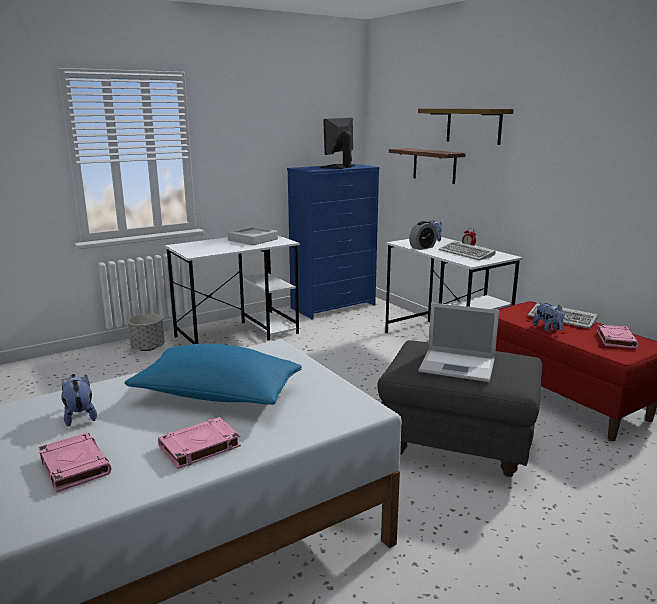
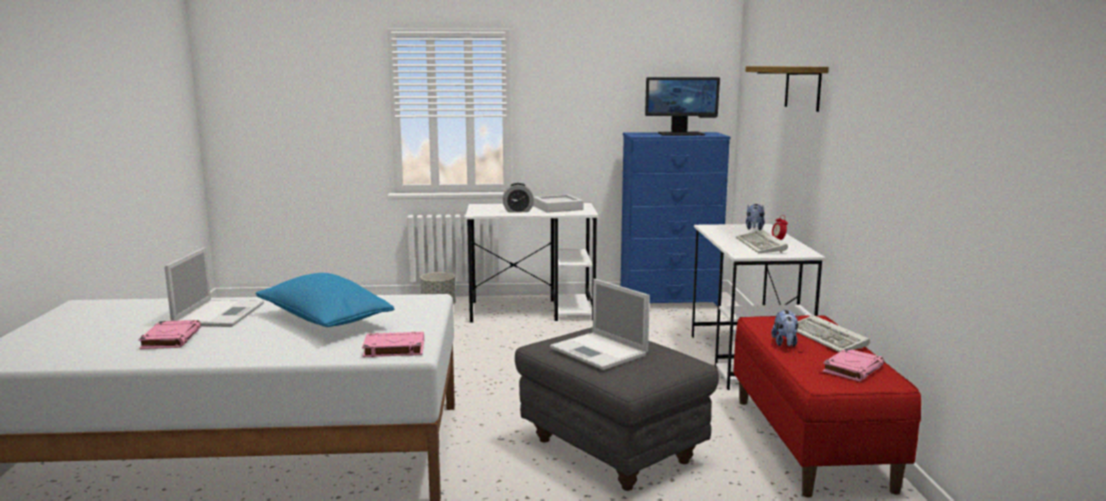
camera: 30 degrees right, 5 degrees down
(79, 416) = (220, 314): plush toy -> laptop
(199, 447) = (255, 347): pink book -> pink book (393, 349)
(338, 167) = (681, 134): monitor -> monitor turned 150 degrees counterclockwise
(422, 247) = (722, 234): alarm clock -> alarm clock (518, 211)
(434, 165) = (776, 136): shelf -> none

